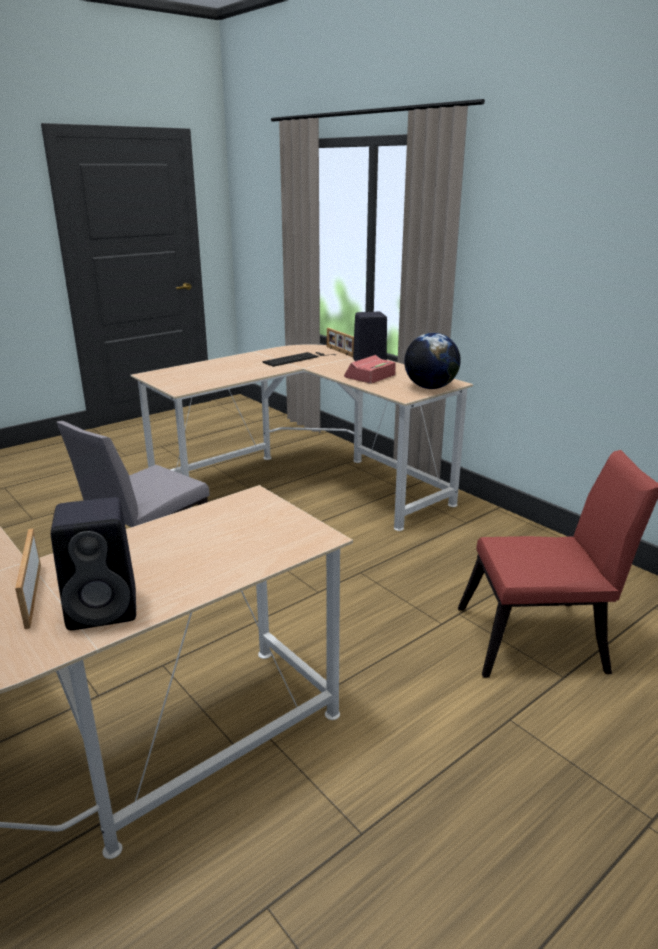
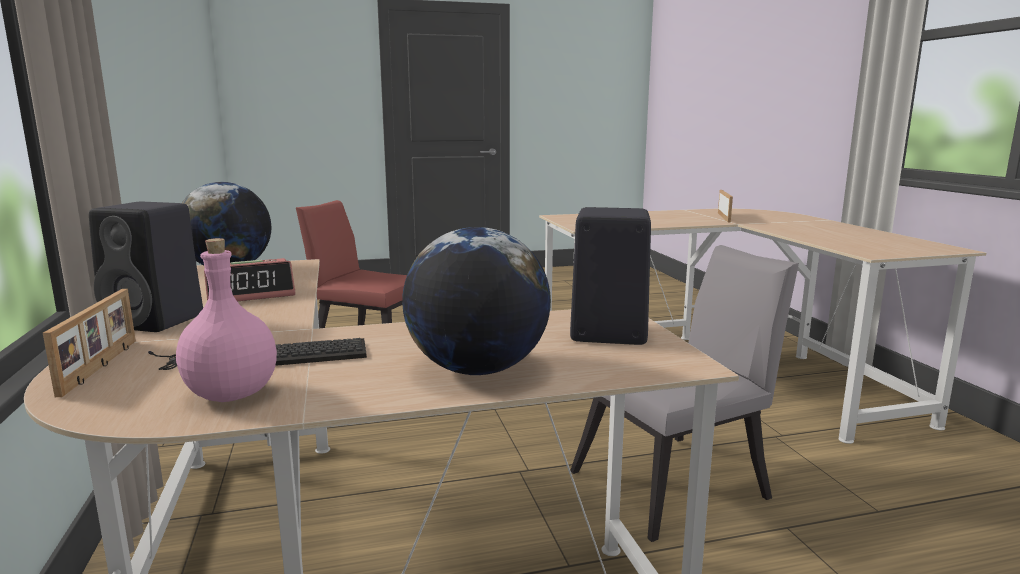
camera: 155 degrees left, 10 degrees down
(105, 608) = (682, 213): black speaker -> black speaker (605, 333)
(220, 365) = (477, 370): none -> globe
(283, 352) = (234, 394): none -> pink bottle

